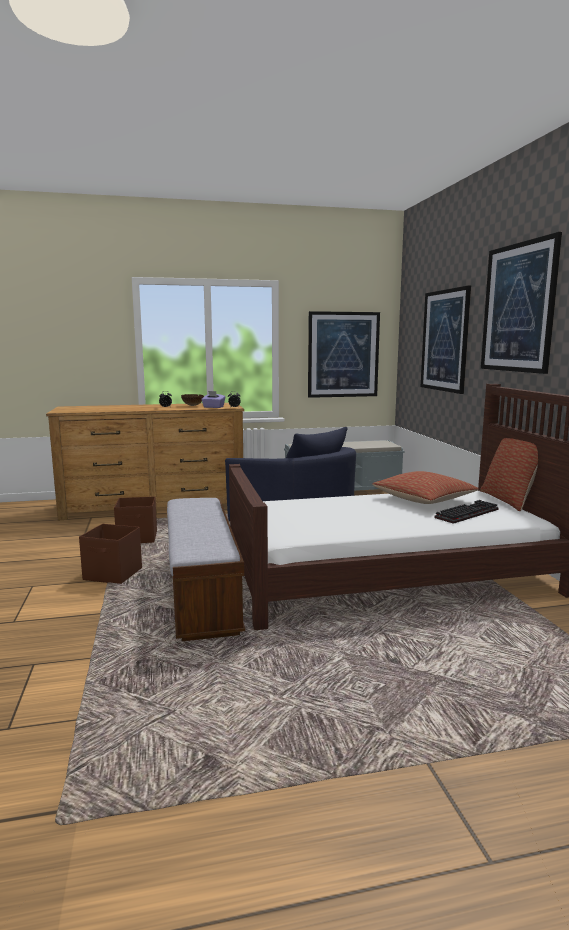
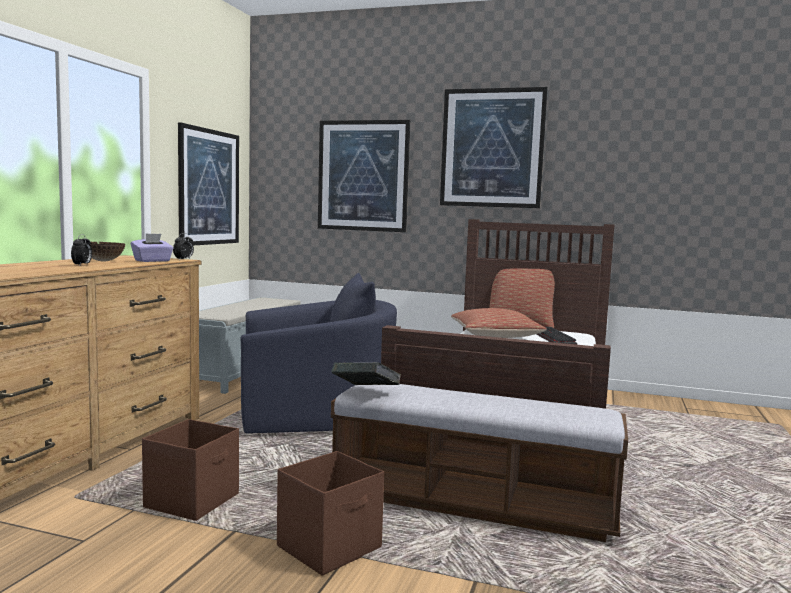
camera: 60 degrees left, 5 degrees down
(179, 500) = (365, 392): none -> book

